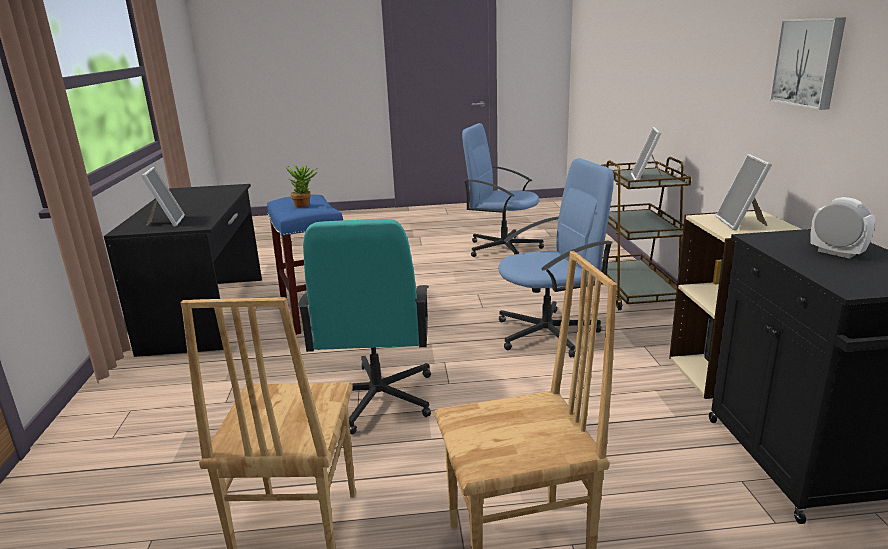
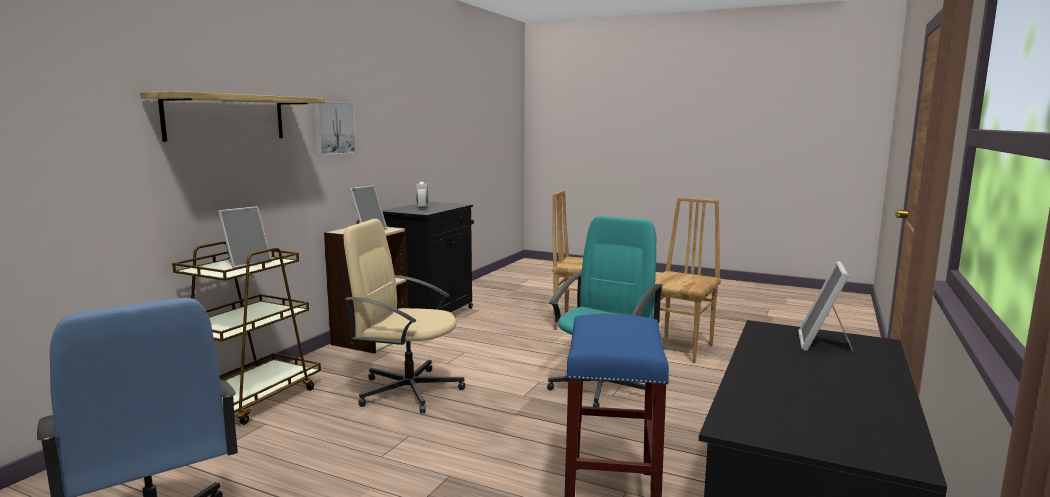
camera: 150 degrees left, 10 degrees down
(305, 205) = (614, 329): potted plant -> none
(548, 333) = (408, 390): blue office chair -> beige office chair
(712, 43) = (226, 117): none -> shelf

